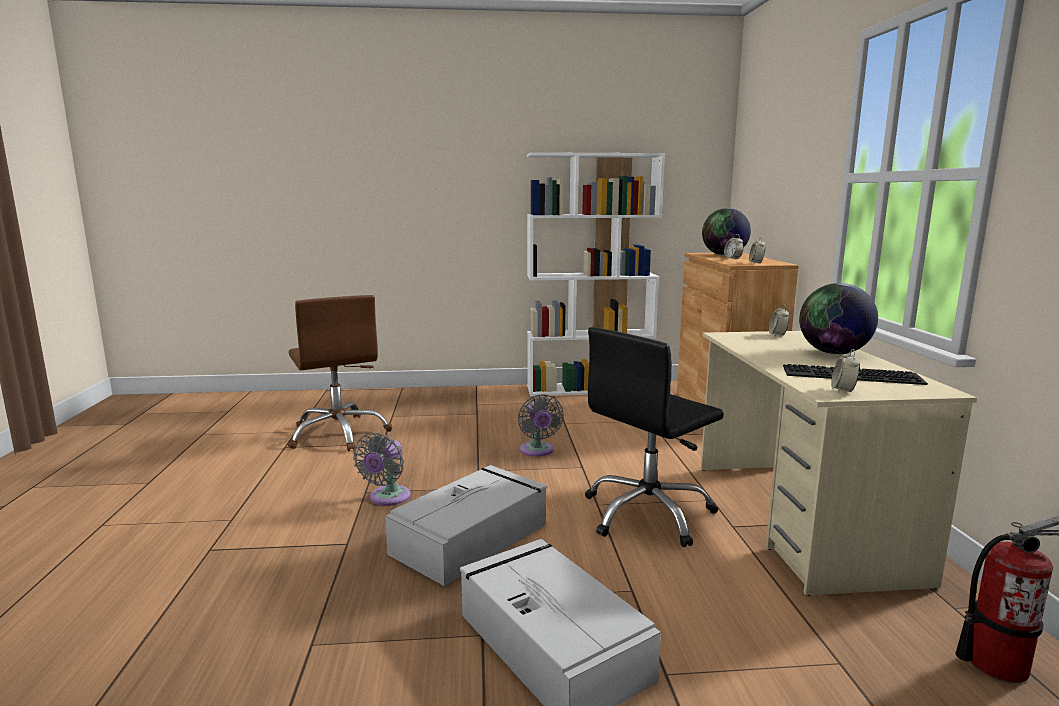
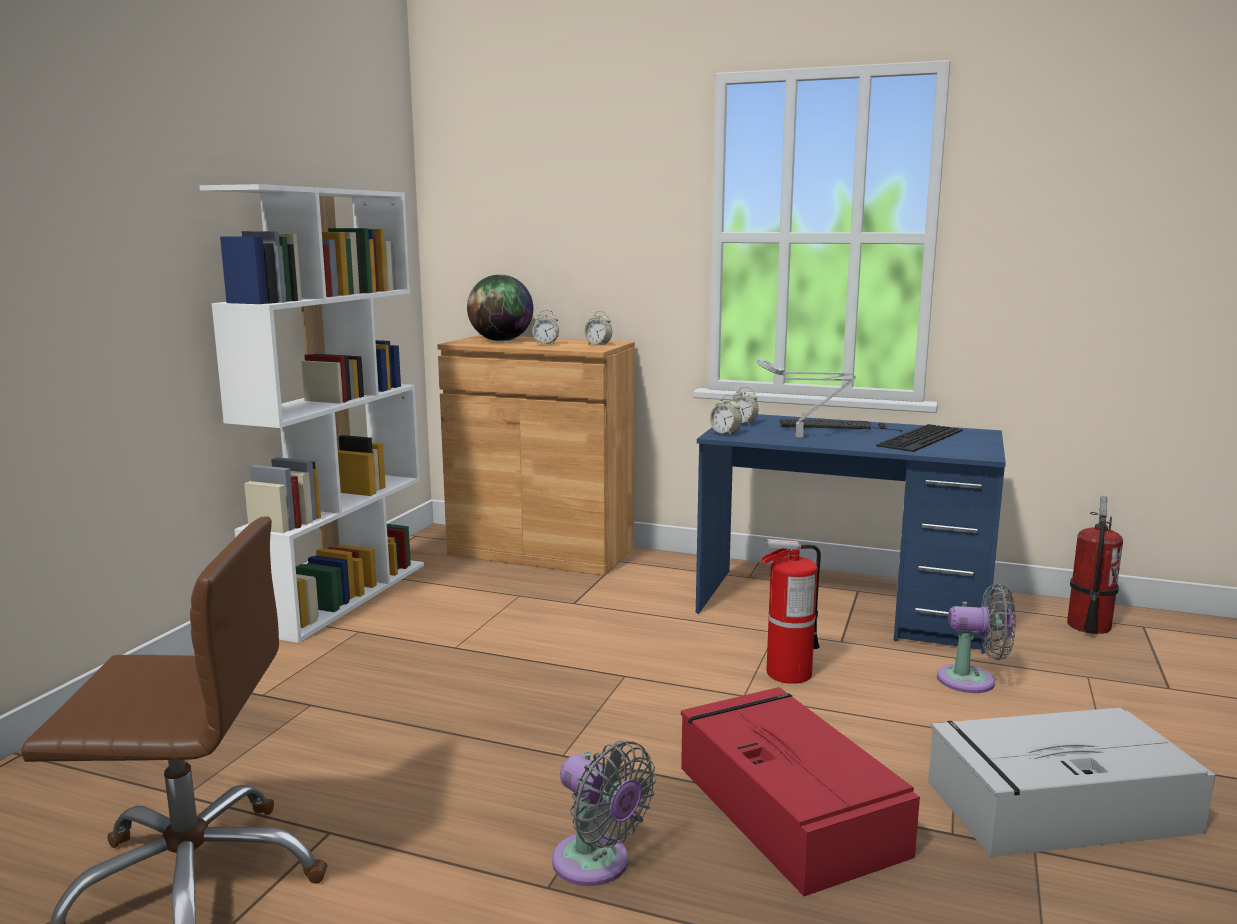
camera: 65 degrees left, 0 degrees up
(472, 537) = (786, 807): grey storage box -> red storage box
(537, 451) = (537, 692): grey fan -> grey fan (972, 680)
(648, 514) = (788, 673): black office chair -> fire extinguisher
(765, 349) = (802, 437): none -> grey table lamp
(798, 519) = (842, 609): beige desk -> blue desk
(833, 353) = (836, 426): globe -> keyboard
(843, 390) = (973, 450): alarm clock -> alarm clock (725, 433)

